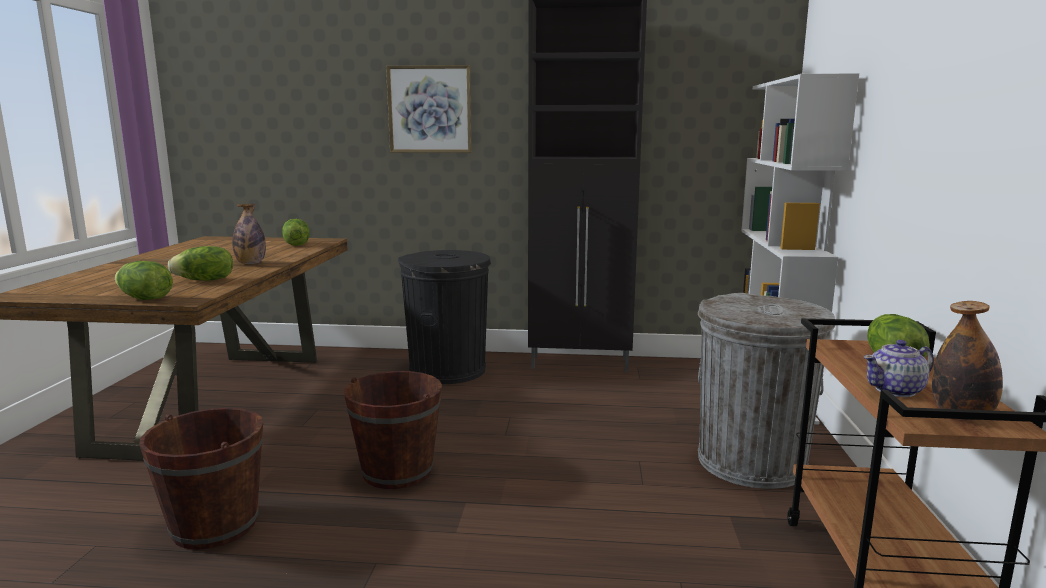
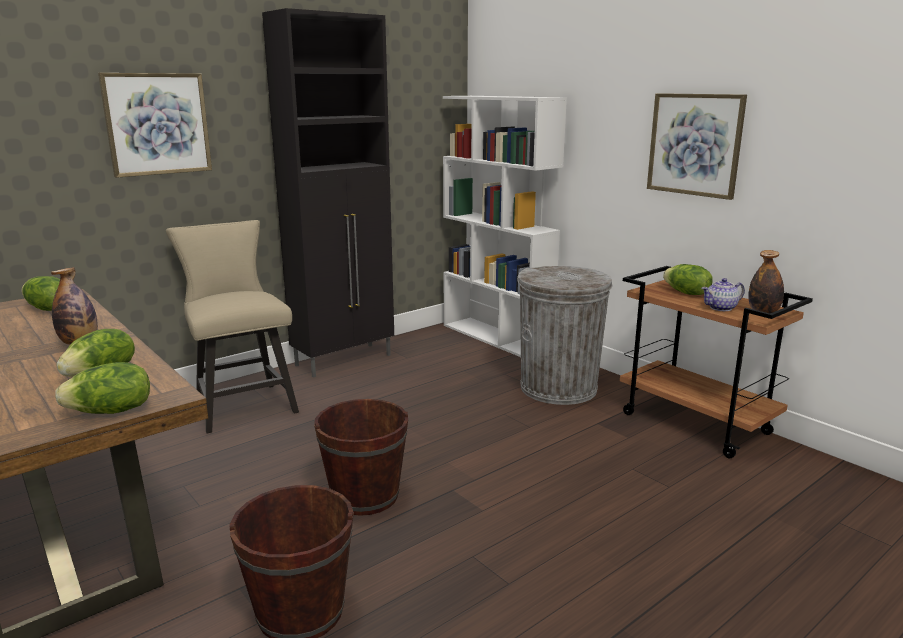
camera: 45 degrees left, 5 degrees up
(448, 370) = (242, 404): black trash can -> beige chair
(895, 390) = (721, 308): teapot -> teapot turned 45 degrees clockwise
(965, 125) = (695, 144): none -> picture

